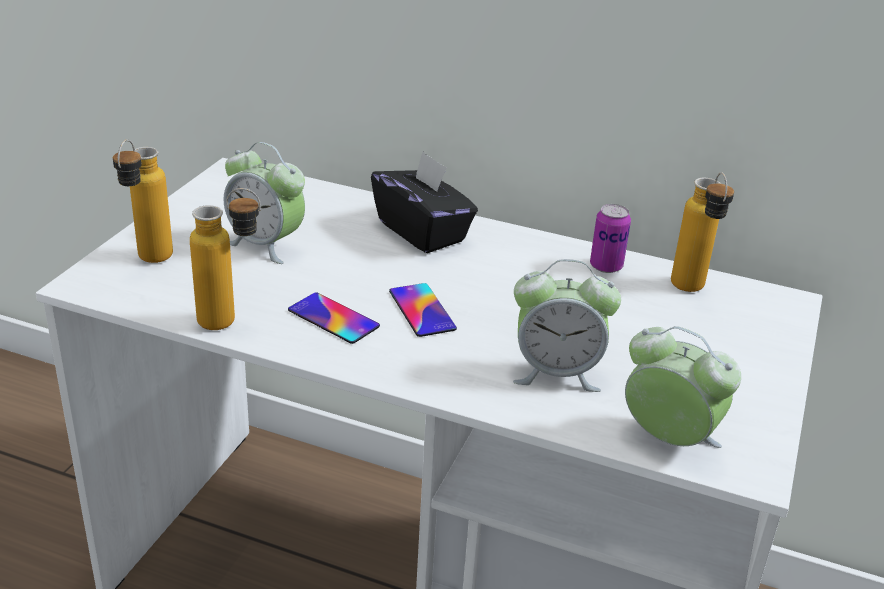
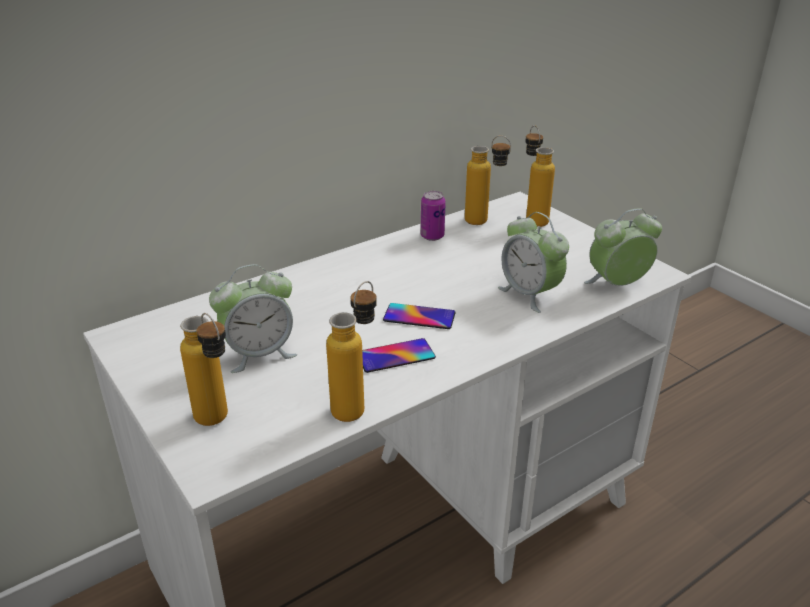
camera: 55 degrees left, 0 degrees up
(422, 231) = (319, 282): black tissue box -> none
(556, 372) = (530, 294): alarm clock -> alarm clock turned 105 degrees clockwise
(757, 324) = (532, 218): none -> bottle

